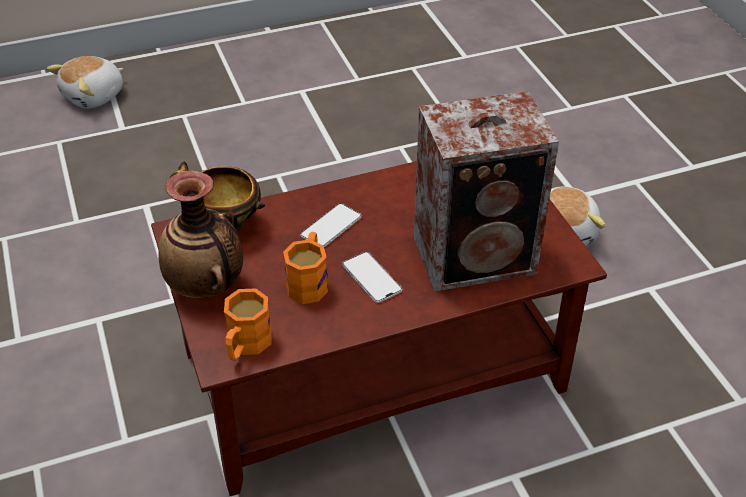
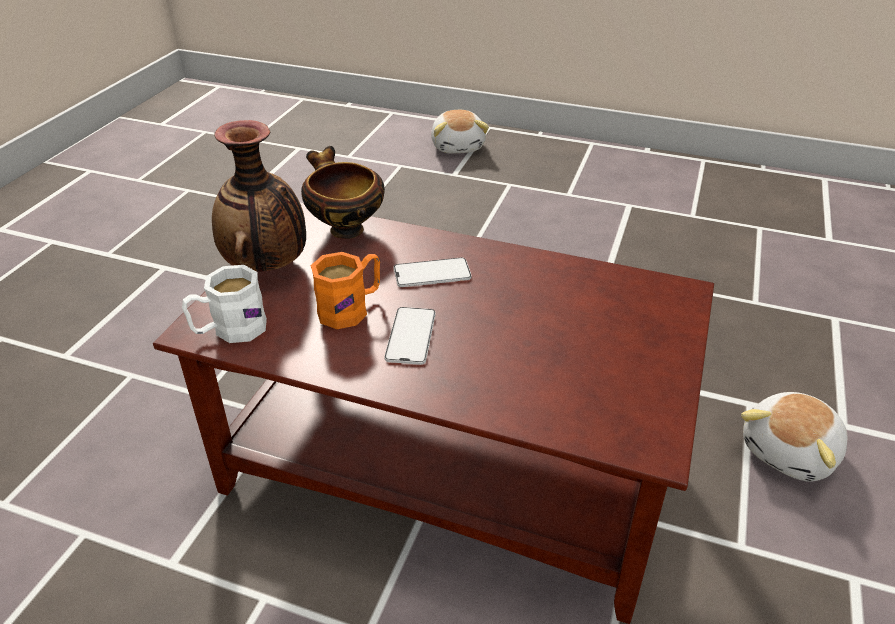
camera: 40 degrees right, 5 degrees down
(95, 96) = (458, 146): plush toy -> plush toy turned 90 degrees counterclockwise
(246, 345) = (230, 330): orange mug -> white mug
(478, 256) = (546, 376): speaker -> none

